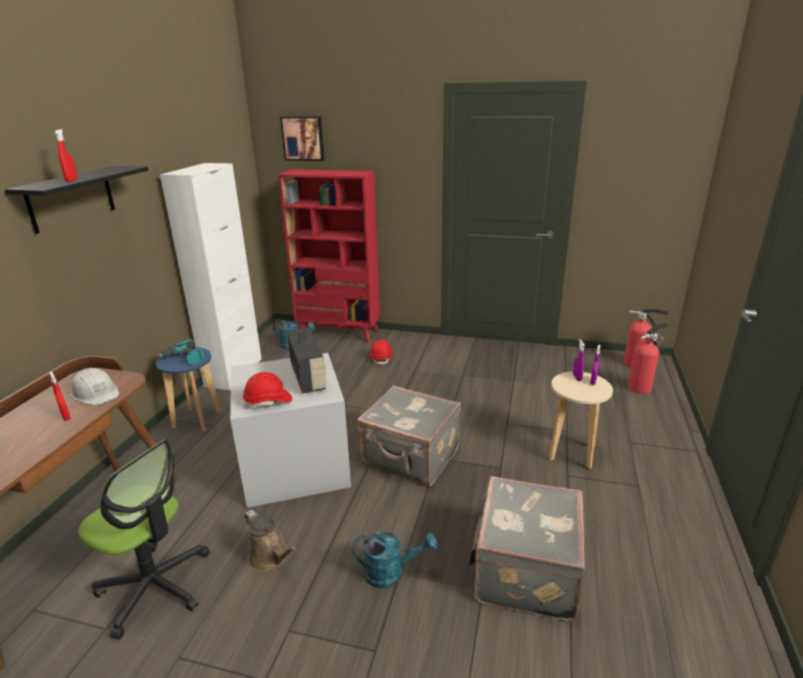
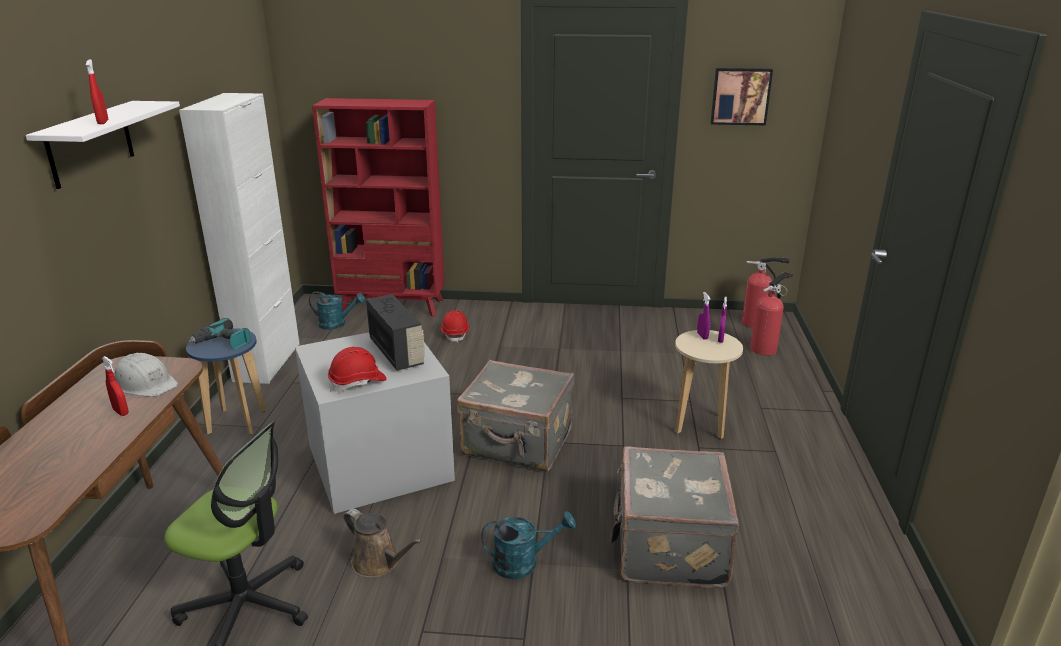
camera: 10 degrees left, 0 degrees up
(71, 198) = (90, 144): black shelf -> white shelf
(303, 138) = (341, 59): picture -> picture (740, 96)

